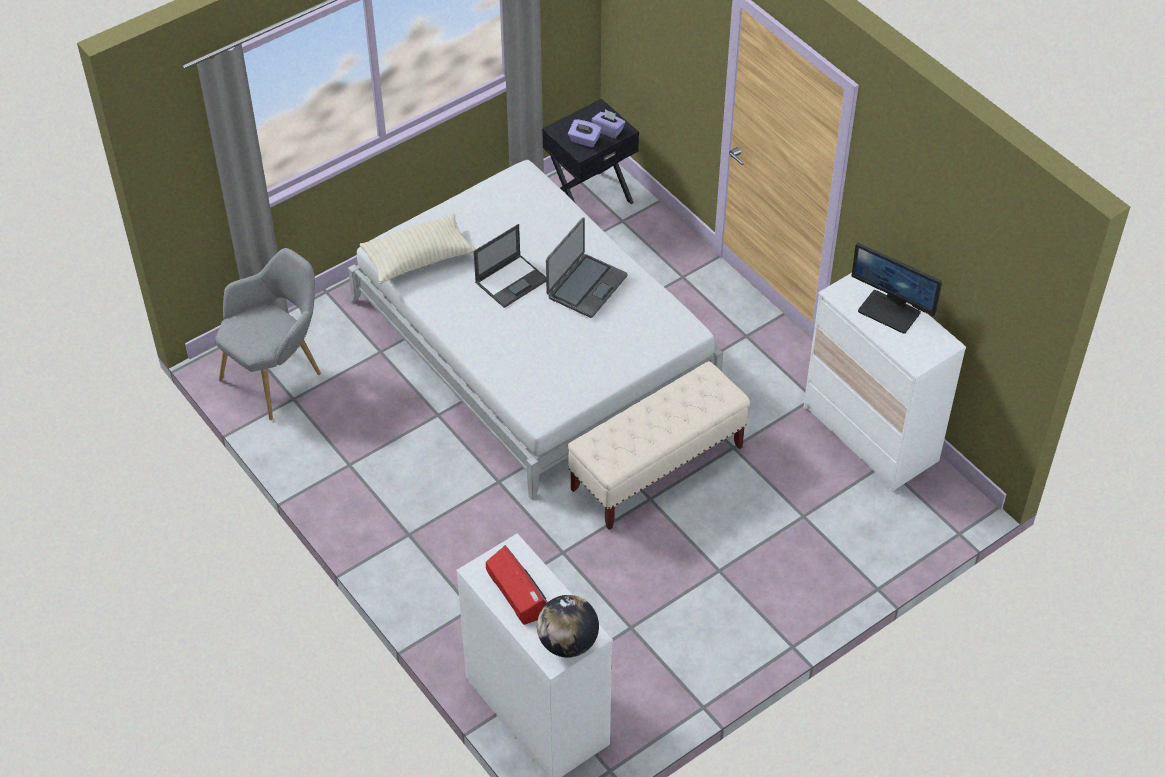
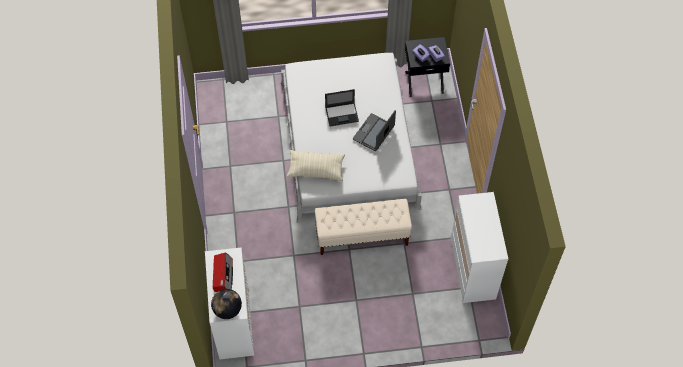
camera: 30 degrees right, 10 degrees up
(278, 375) = (227, 106): grey armchair -> none
(418, 258) = (308, 82): beige pillow -> beige pillow (316, 169)
(586, 286) = (374, 133): laptop -> laptop turned 150 degrees clockwise
(890, 311) = (485, 222): monitor -> none

